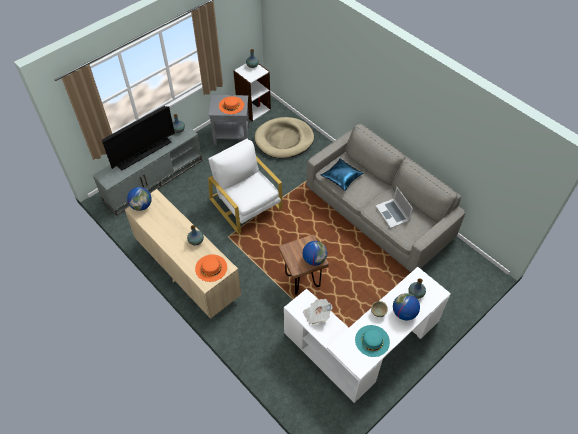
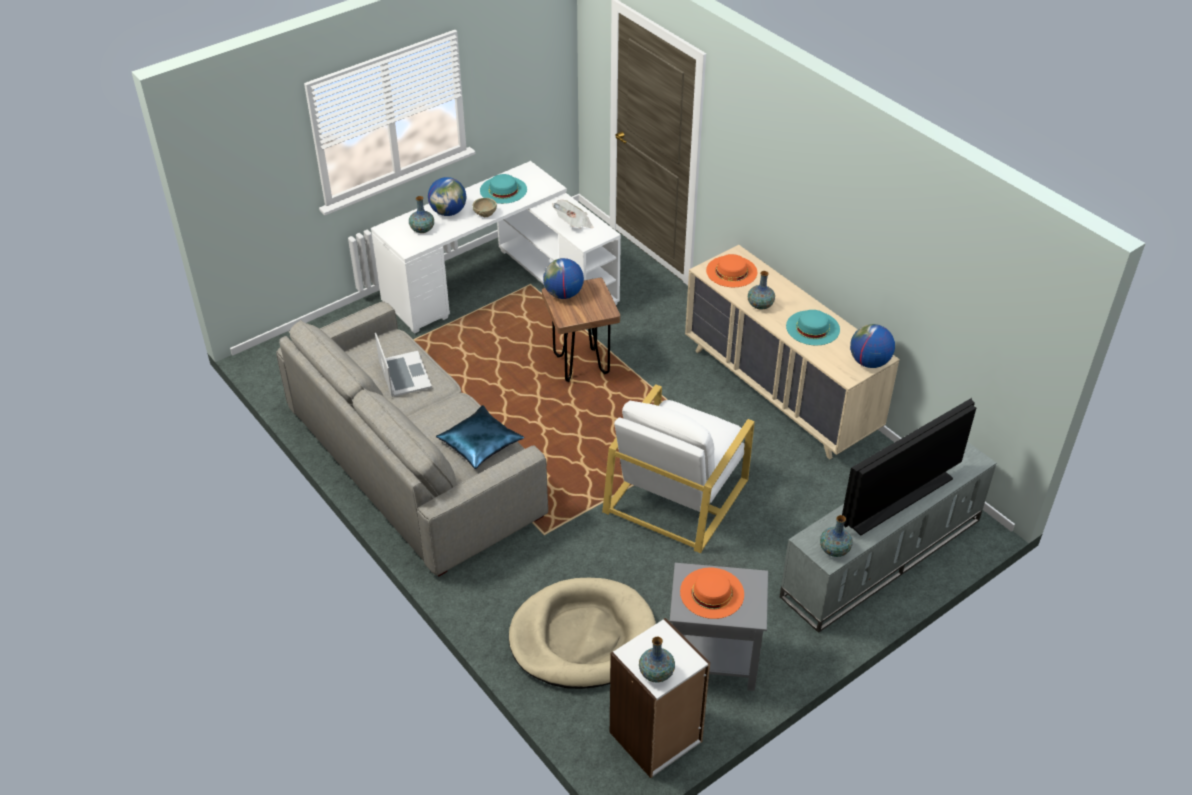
camera: 175 degrees left, 10 degrees down
(168, 227) = (812, 328): none -> turquoise hat
(246, 204) = (677, 494): white armchair -> white armchair turned 60 degrees clockwise

